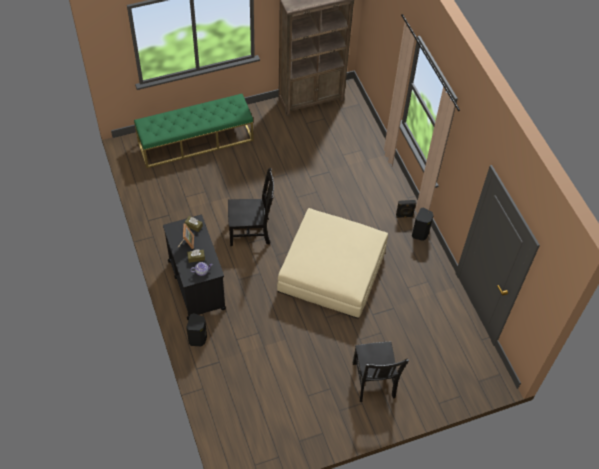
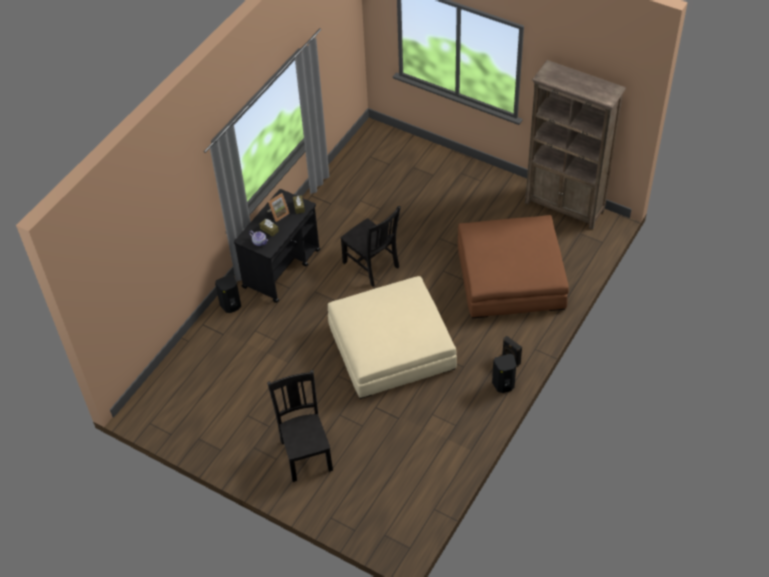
camera: 55 degrees right, 5 degrees down
(196, 141) = (424, 166): green bench -> none
(339, 167) = (510, 277): none -> brown ottoman
(373, 382) = (306, 453): black chair -> black chair turned 120 degrees clockwise

